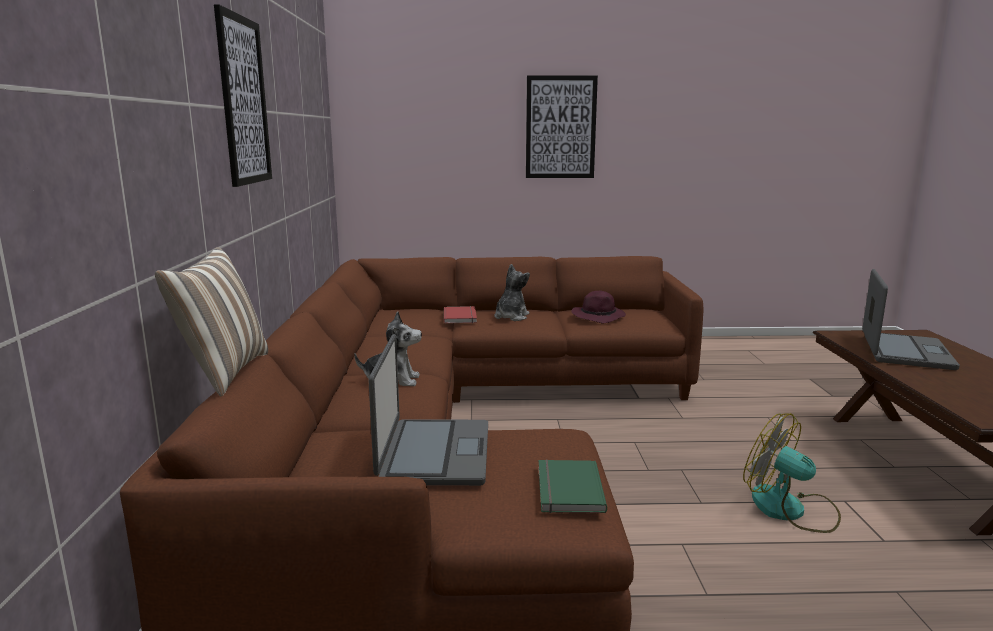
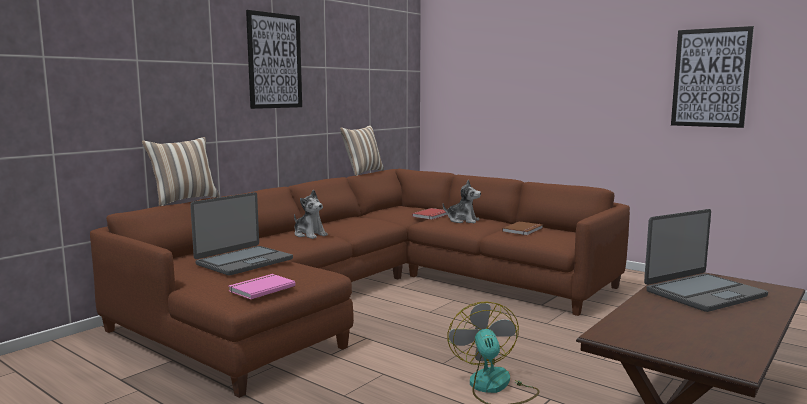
camera: 40 degrees right, 5 degrees down
(331, 271) = (362, 172): none -> pillow
(511, 317) = (463, 220): plush toy -> plush toy turned 45 degrees clockwise
(560, 127) = (575, 76): picture -> picture (710, 78)
(567, 489) = (260, 288): green book -> pink book
(599, 316) = (524, 230): purple hat -> brown book

